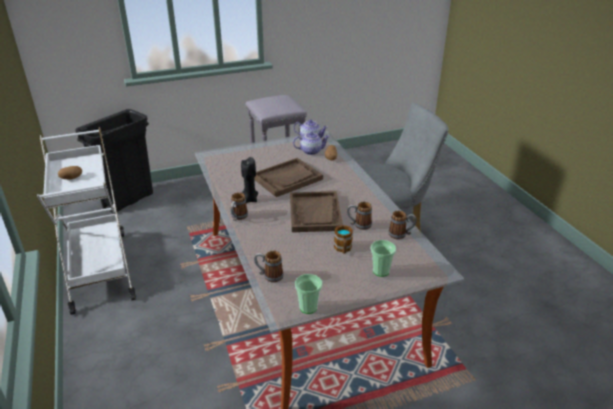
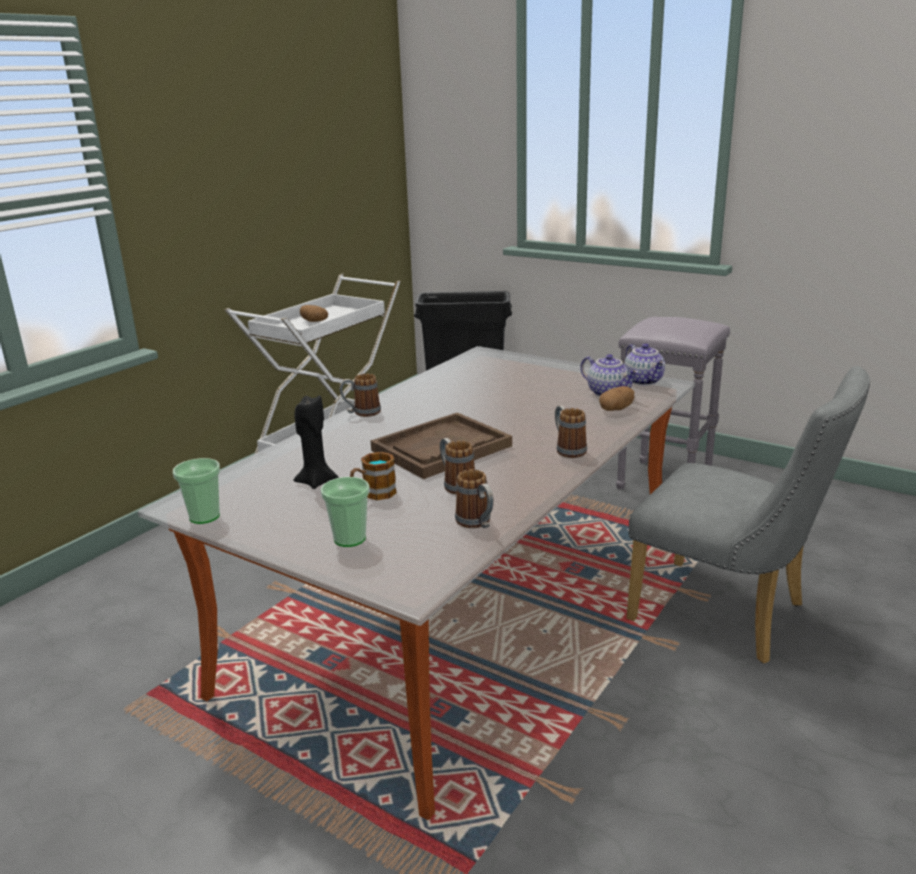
camera: 55 degrees right, 10 degrees down
(249, 199) = (413, 404): black candle -> black candle (316, 482)
(269, 276) = (251, 471): mug -> mug (567, 449)
(287, 178) = (504, 405): brown tray -> none

